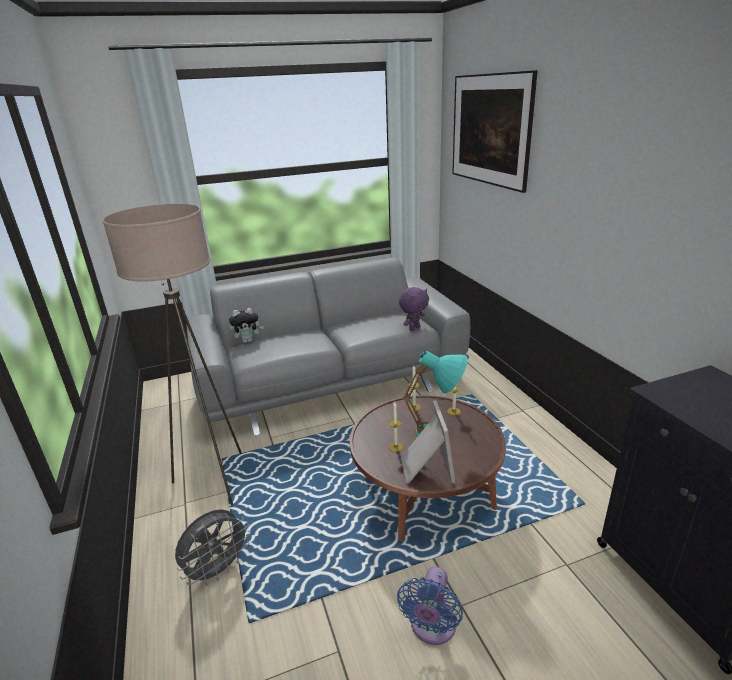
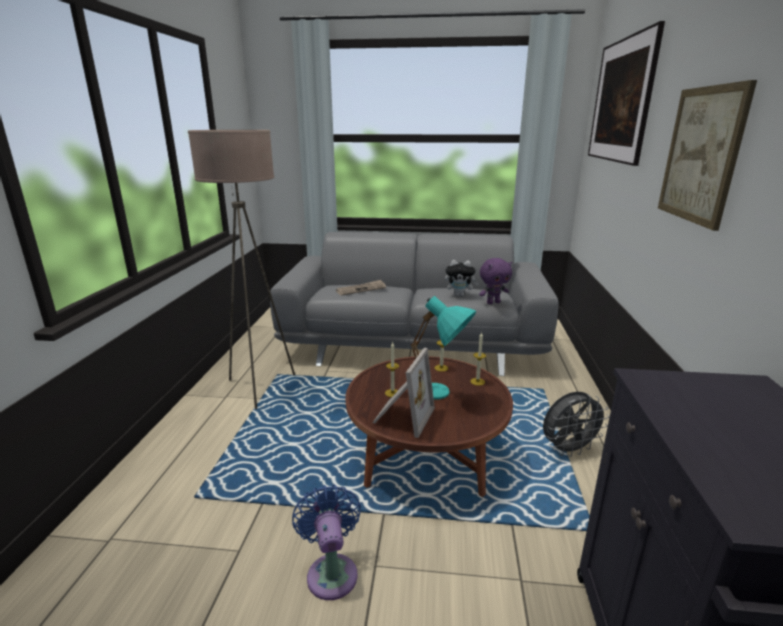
camera: 25 degrees right, 5 degrees down
(218, 570) = (207, 451): grey fan -> grey fan (568, 449)
(248, 341) = (342, 284): plush toy -> plush toy (460, 295)
(282, 344) = (361, 289): none -> newspaper
(432, 627) = (331, 571): blue fan -> blue fan turned 120 degrees clockwise
(605, 194) = (701, 155): none -> picture

